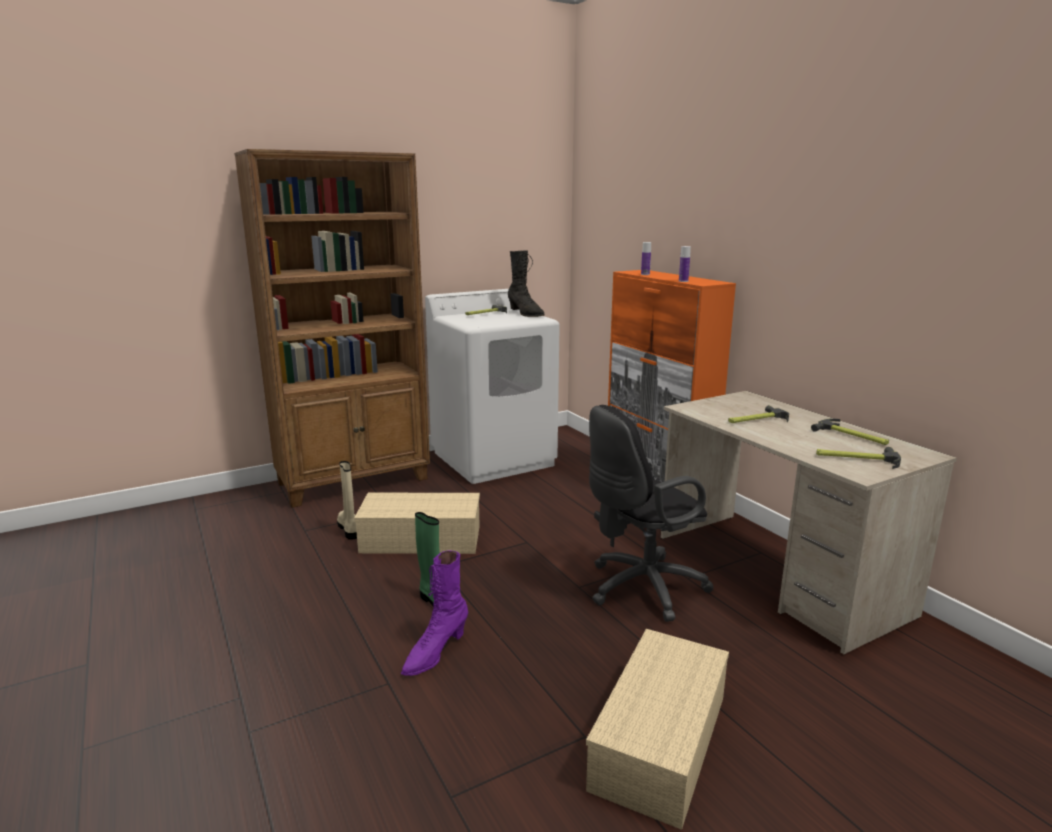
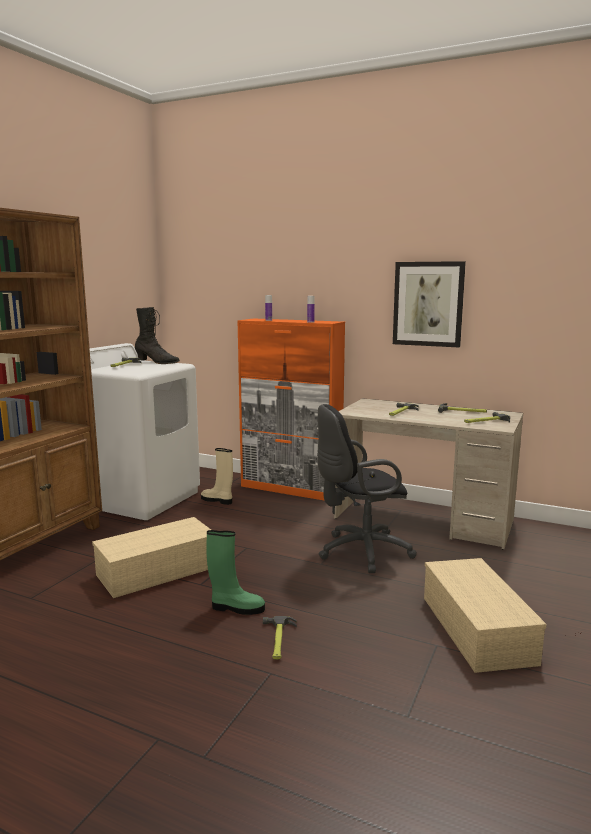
camera: 35 degrees left, 5 degrees down
(349, 529) = (77, 583): beige boot -> beige boot (217, 500)
(435, 653) = (278, 640): purple boot -> hammer
(640, 588) = (360, 552): black office chair -> black office chair turned 45 degrees clockwise
(842, 267) = (428, 304): none -> picture

